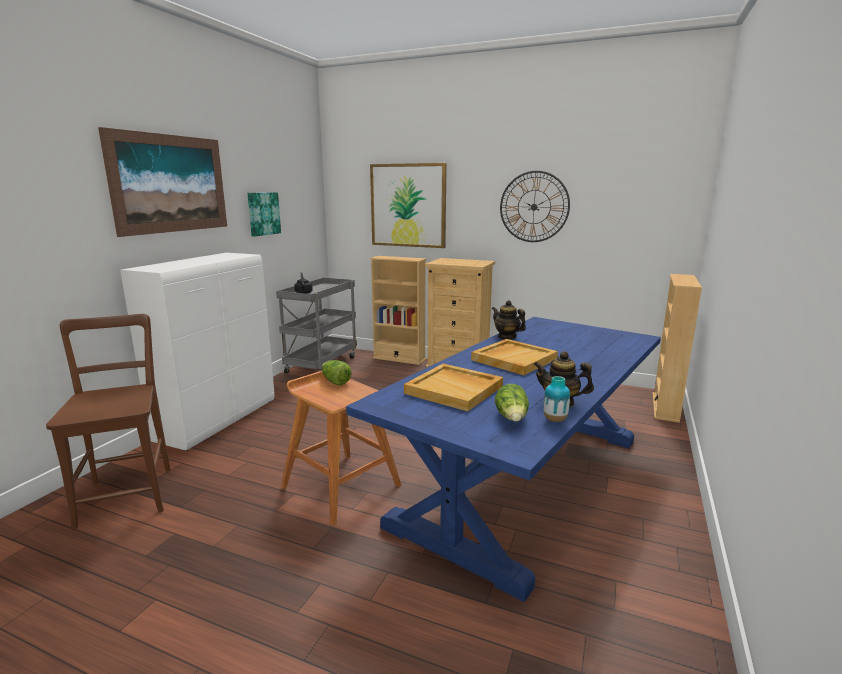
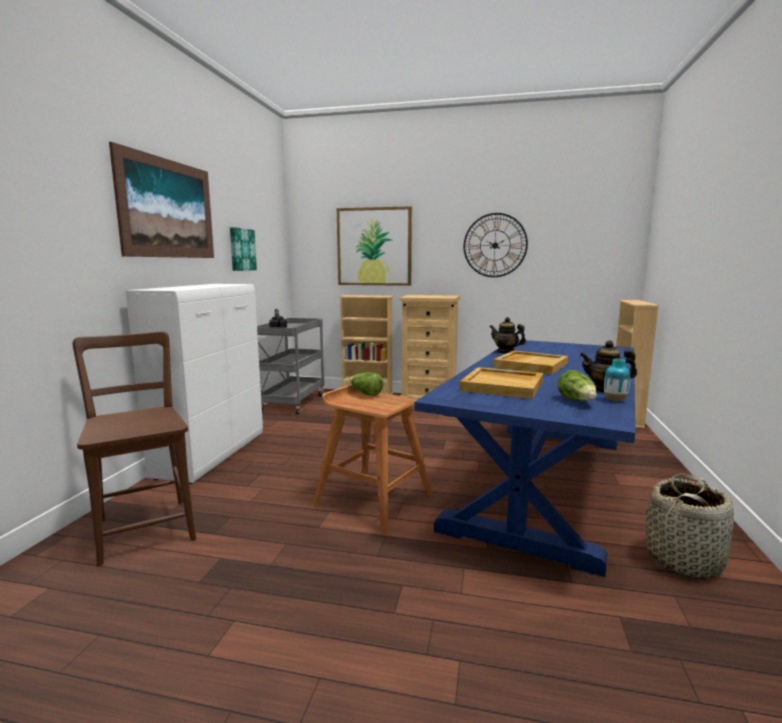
camera: 10 degrees left, 5 degrees down
(623, 593) = (684, 560): none -> basket

